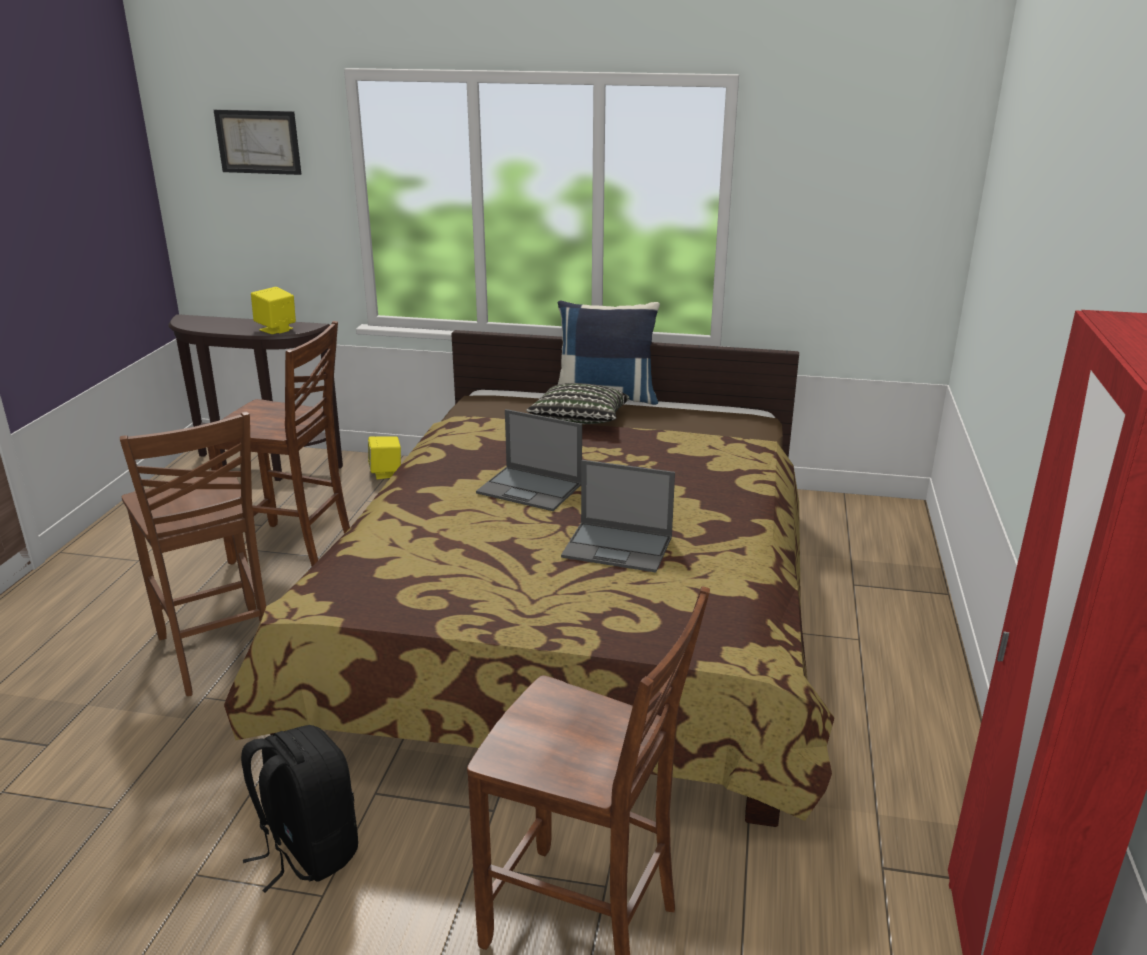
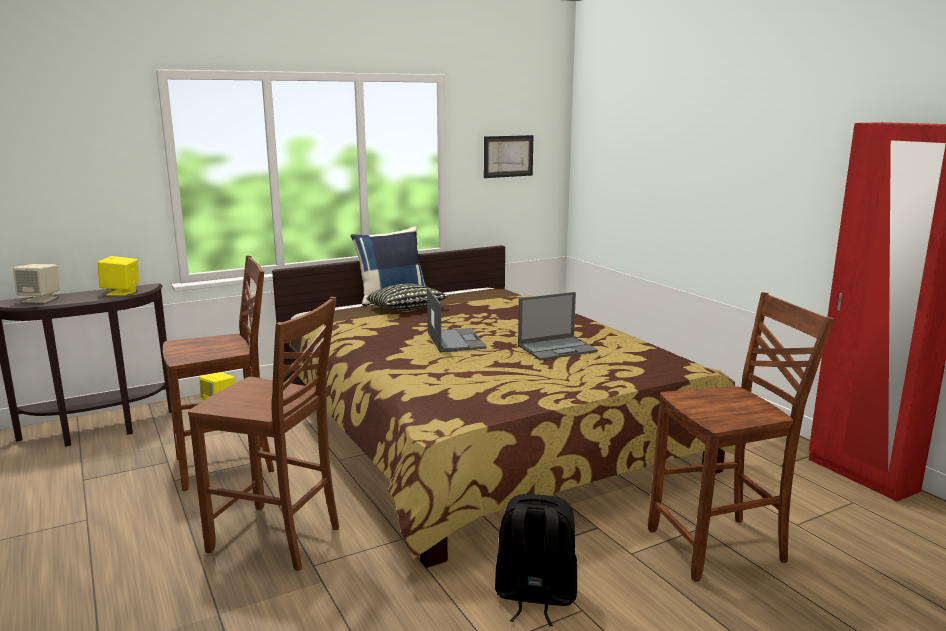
camera: 40 degrees left, 10 degrees down
(209, 322) = (40, 299): none -> beige speaker
(258, 142) = (68, 133): picture -> picture (508, 156)
(531, 489) = (455, 340): laptop -> laptop turned 90 degrees counterclockwise

